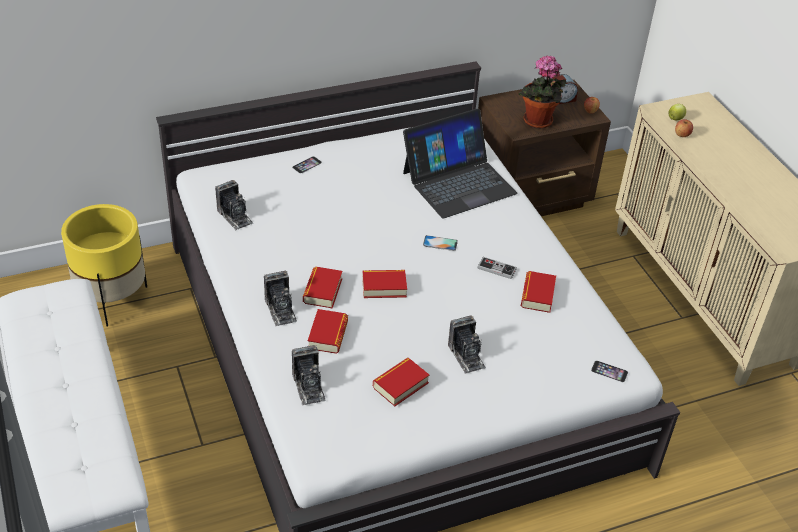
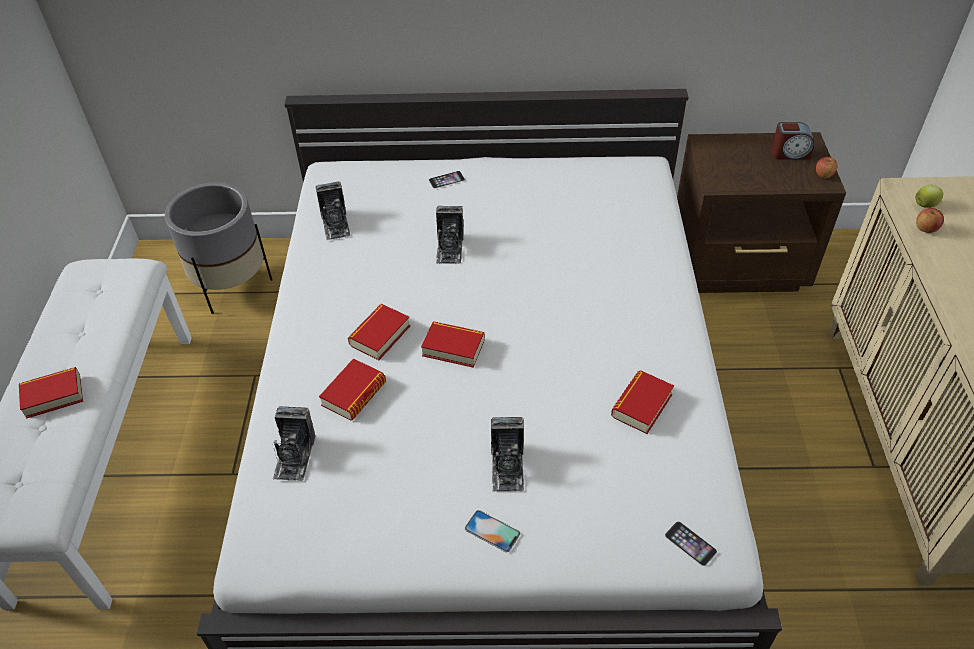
camera: 25 degrees right, 5 degrees up
(112, 299) = (232, 286): yellow planter -> grey planter
(281, 310) = (320, 348): camera -> camera (450, 248)
(400, 385) = (403, 485): book -> book (53, 396)
(440, 243) = (551, 306): phone -> phone (492, 531)
(458, 182) = (612, 234): laptop -> none
(496, 269) = (605, 356): game controller -> none
(538, 122) = (747, 178): potted plant -> none

